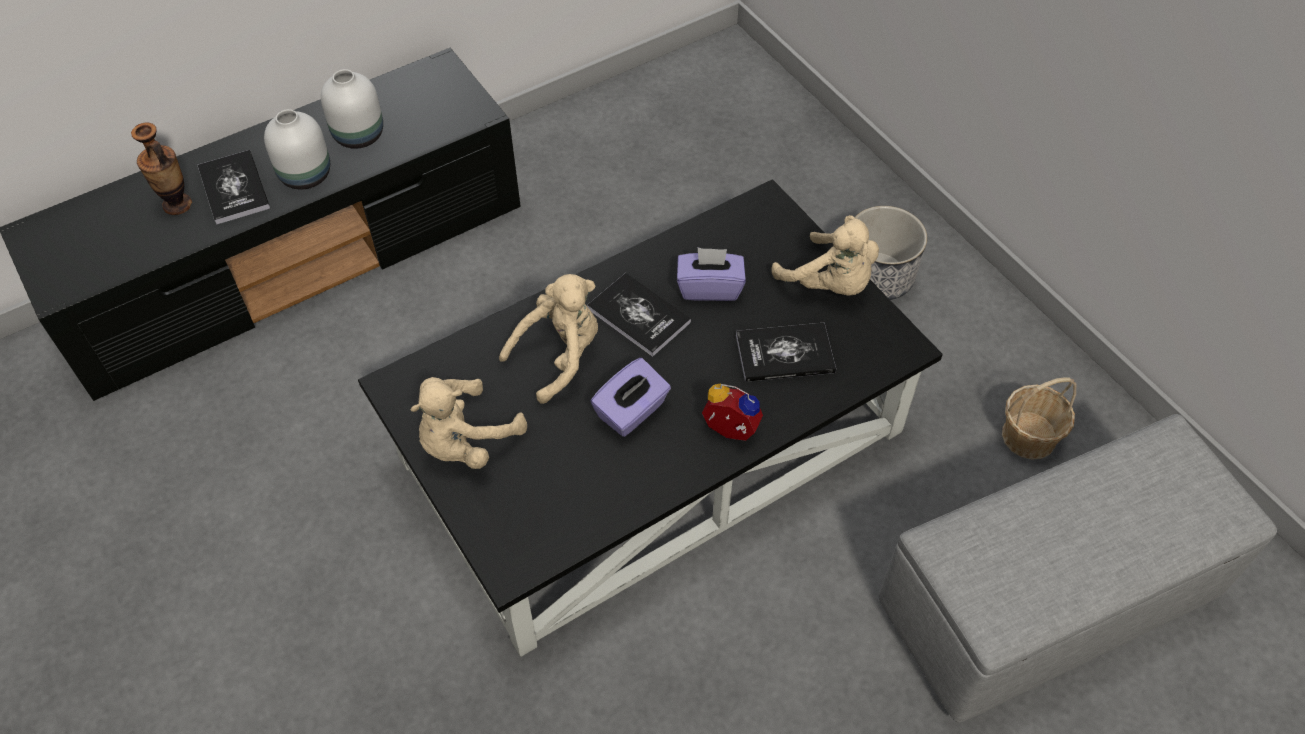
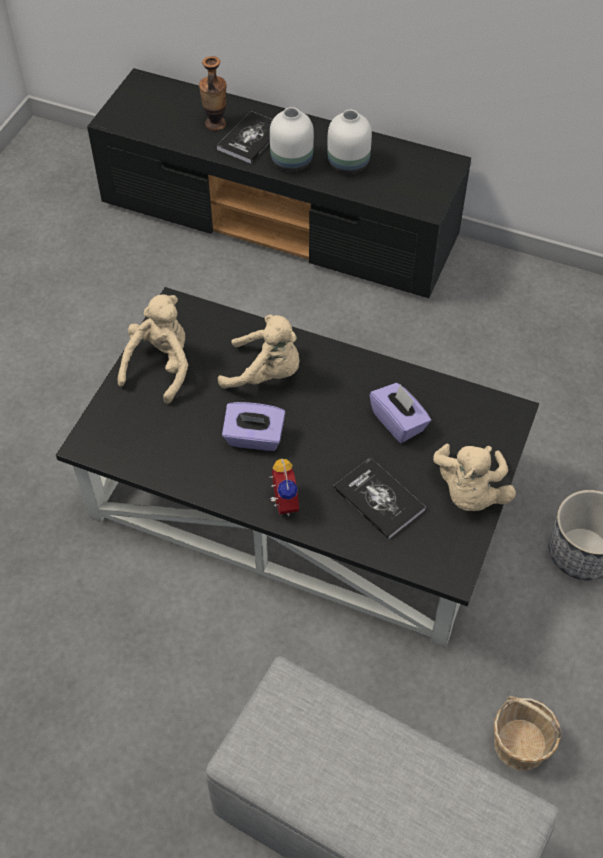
camera: 55 degrees right, 0 degrees up
(466, 442) = (161, 366): beige plush toy -> beige plush toy turned 105 degrees clockwise
(638, 315) = (337, 396): book -> none

